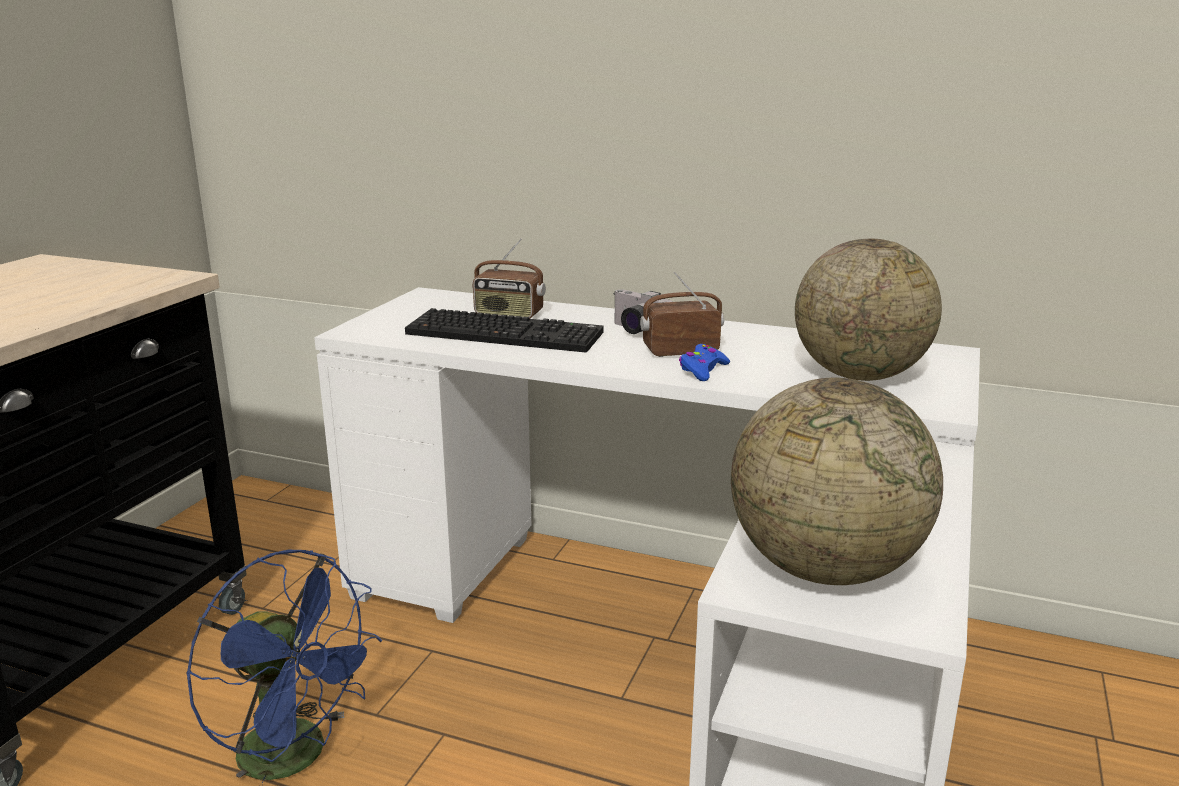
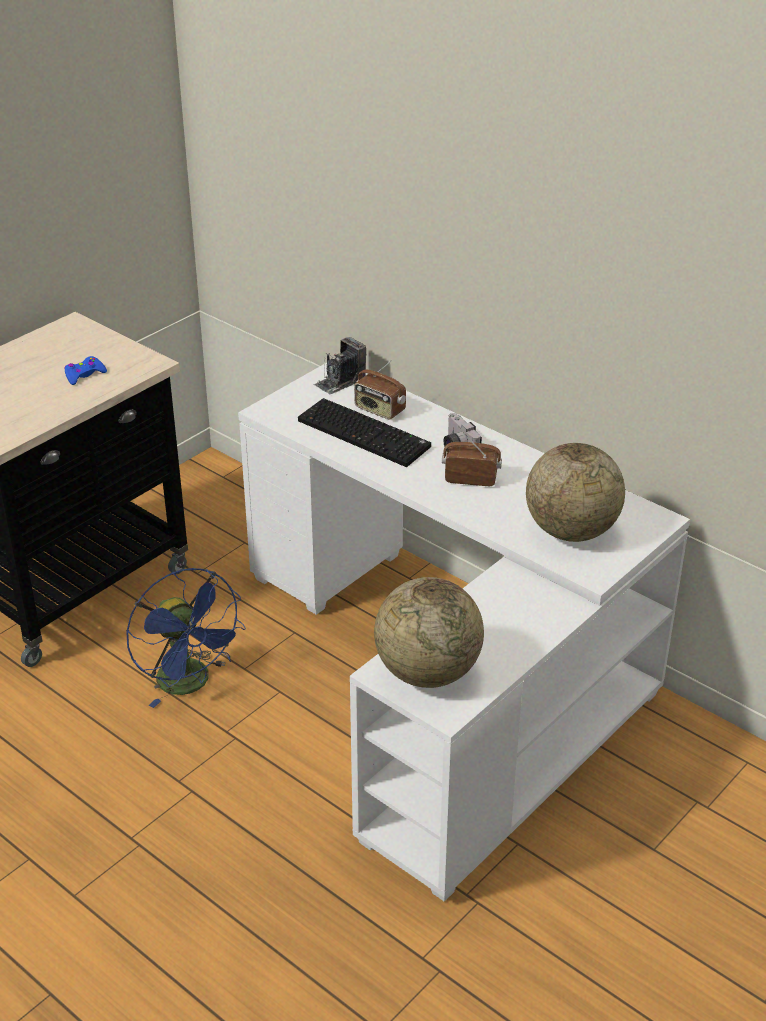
camera: 20 degrees right, 15 degrees up
(439, 301) = (340, 382): none -> camera
(702, 370) = (470, 503): blue game controller -> blue game controller (84, 375)

